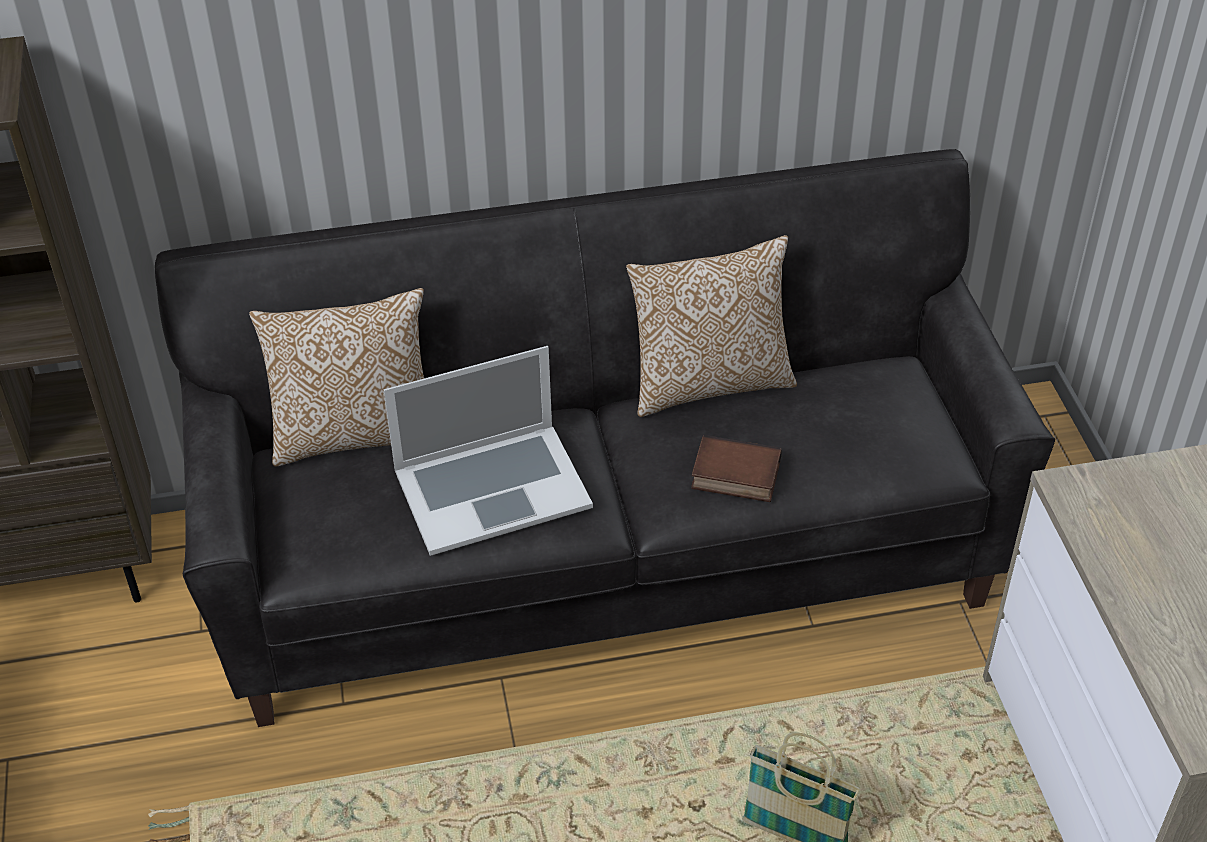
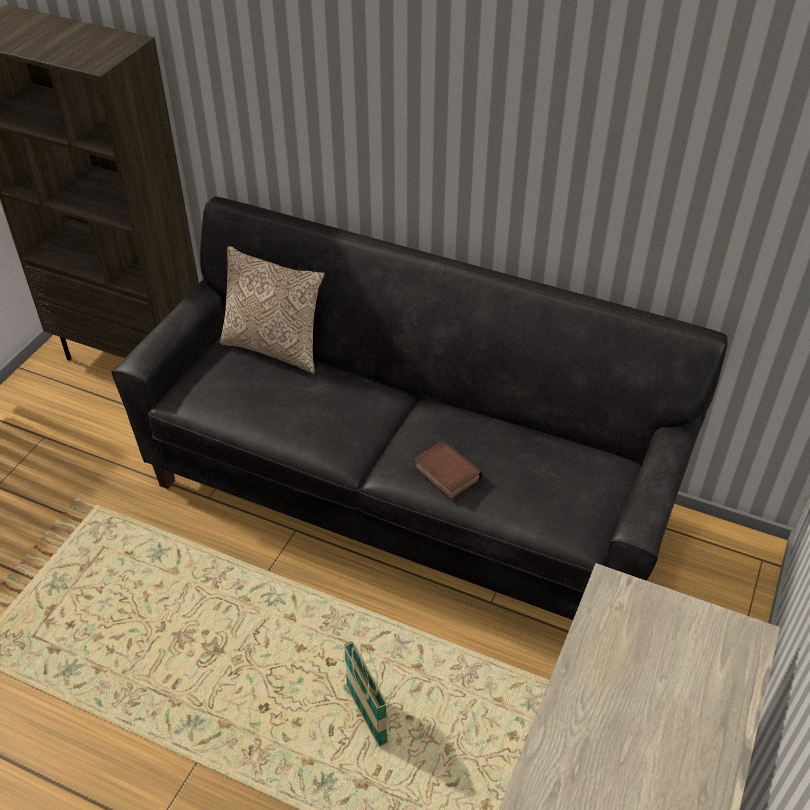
camera: 35 degrees right, 0 degrees up
(492, 487) = (309, 409): laptop -> none
(709, 383) = (489, 415): pillow -> none

